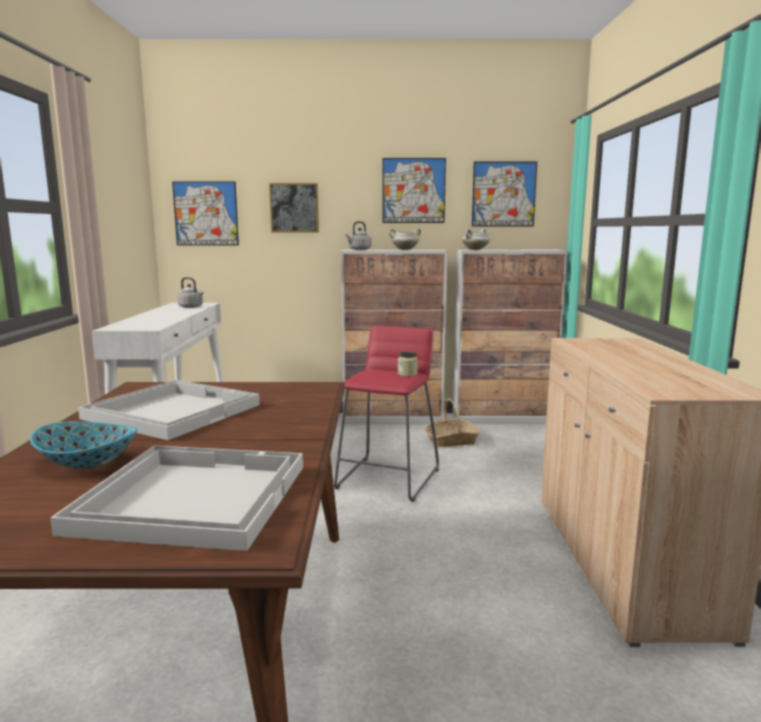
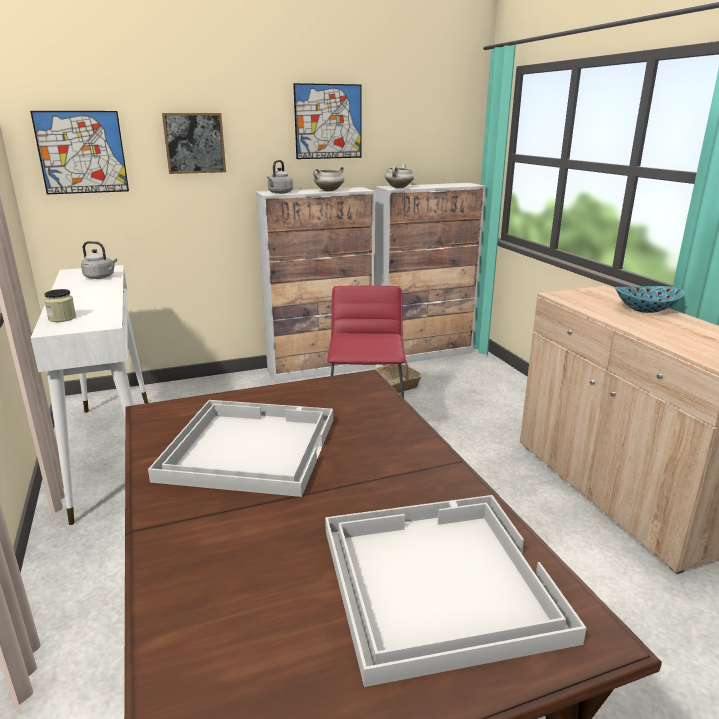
camera: 20 degrees left, 10 degrees up
(87, 463) = (254, 555): bowl -> bowl (646, 310)
(407, 374) = (385, 337): jar -> jar (62, 318)
(503, 194) = (418, 125): picture -> none

